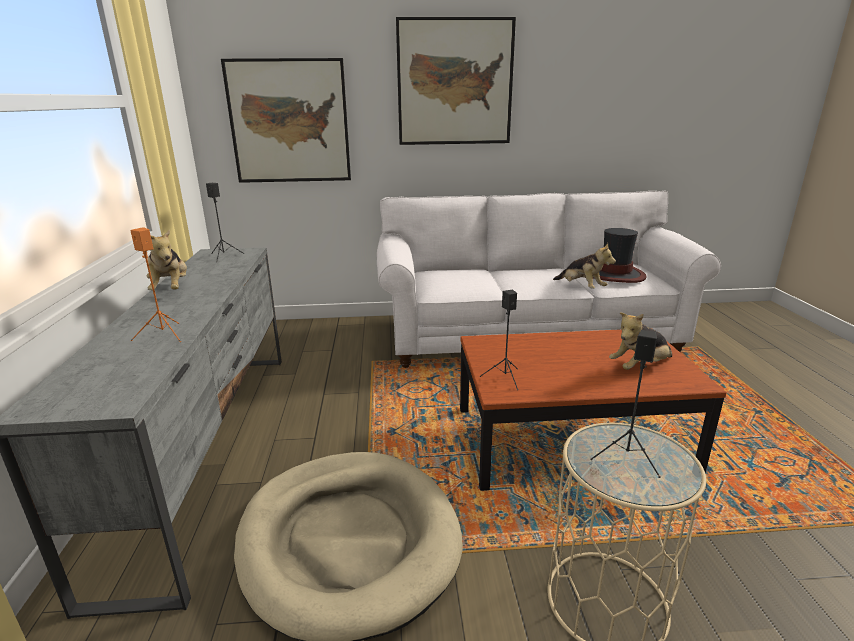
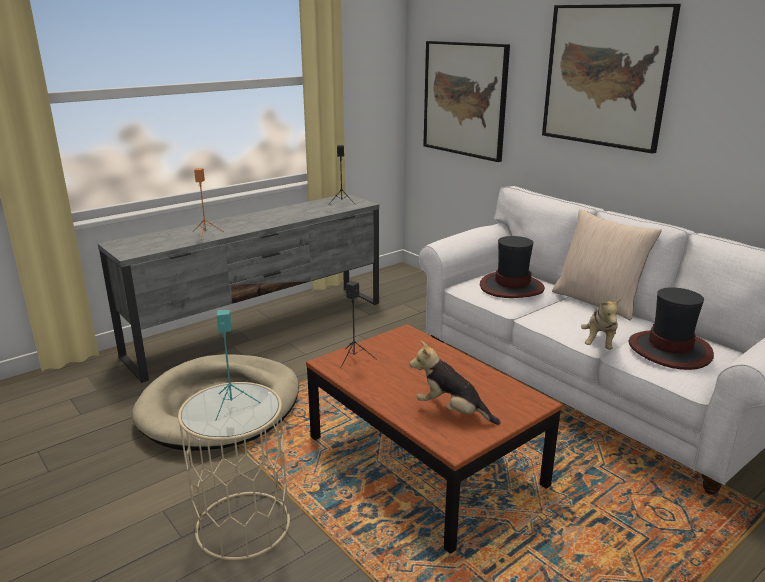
camera: 55 degrees right, 0 degrees up
(171, 289) = (268, 213): plush toy -> none
(462, 279) = (511, 287): none -> hat
(516, 268) = (598, 301): none -> beige pillow
(627, 457) = (231, 405): black speaker -> turquoise speaker

